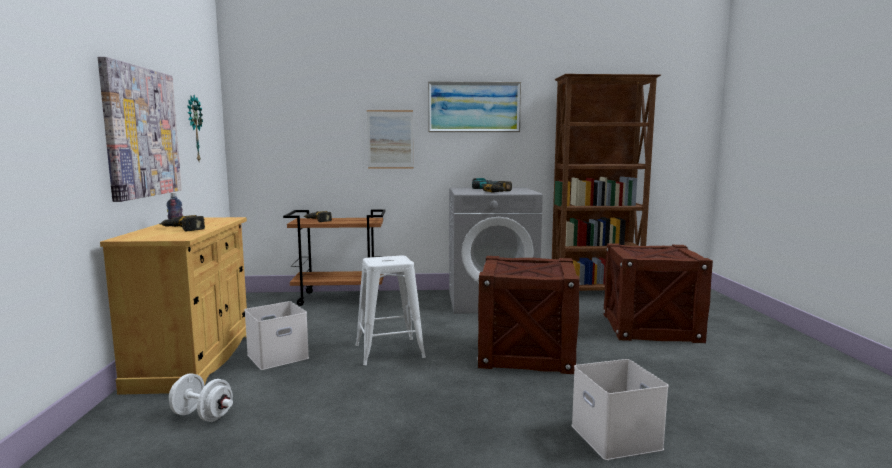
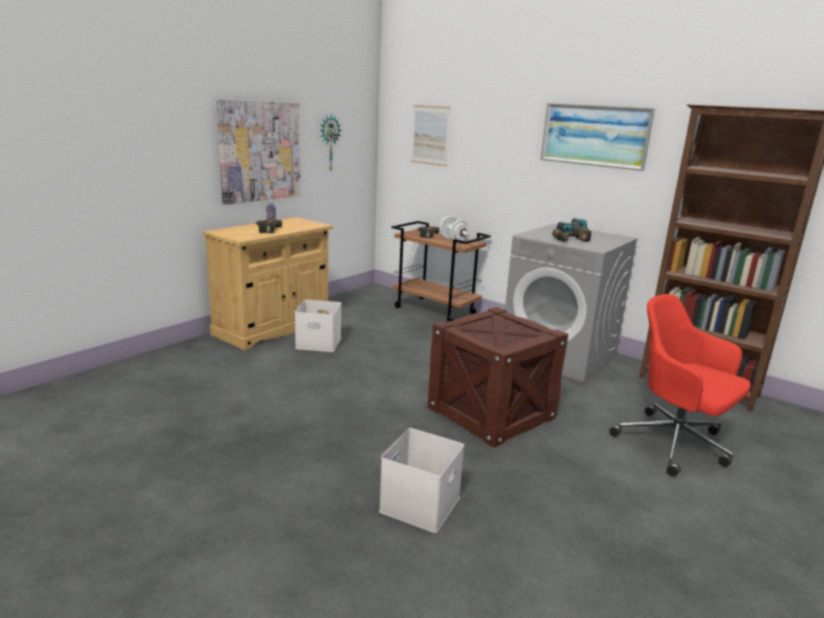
camera: 40 degrees right, 10 degrees up
(202, 415) = (224, 365): white dumbbell -> white dumbbell (453, 240)
(389, 351) = (390, 367): white stool -> none
(390, 139) = (505, 163): picture -> picture (430, 135)
(650, 327) = (675, 444): crate -> red office chair

